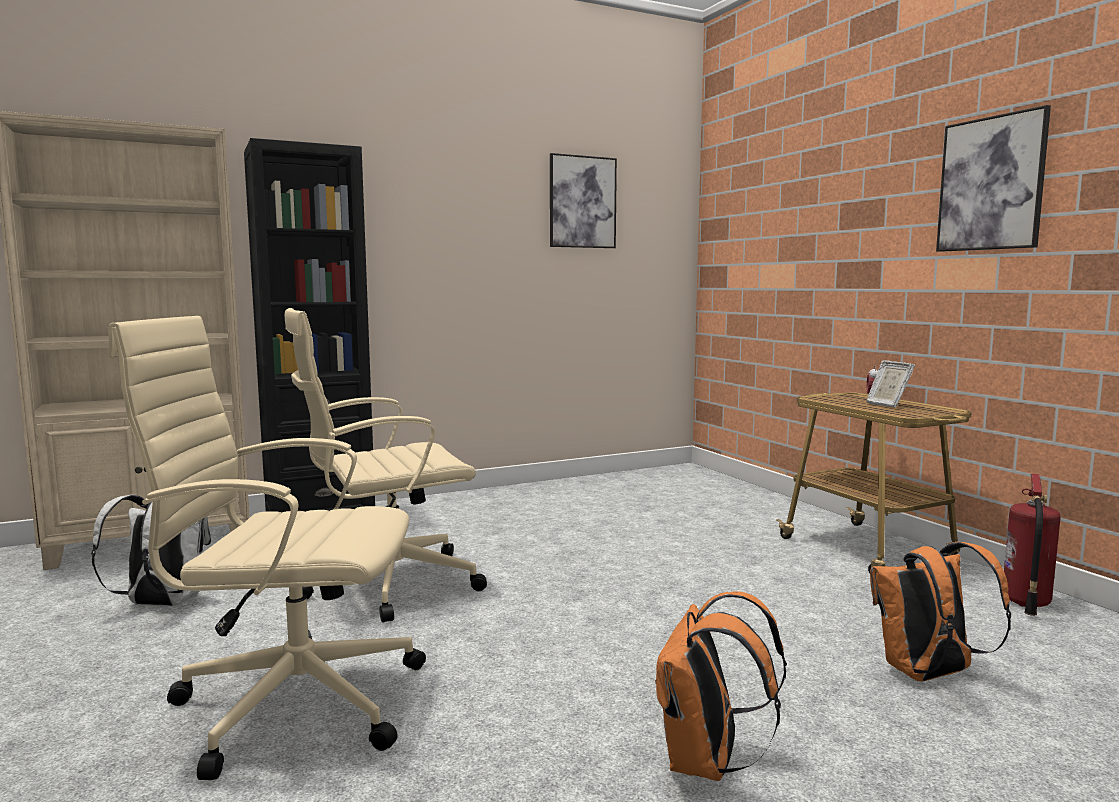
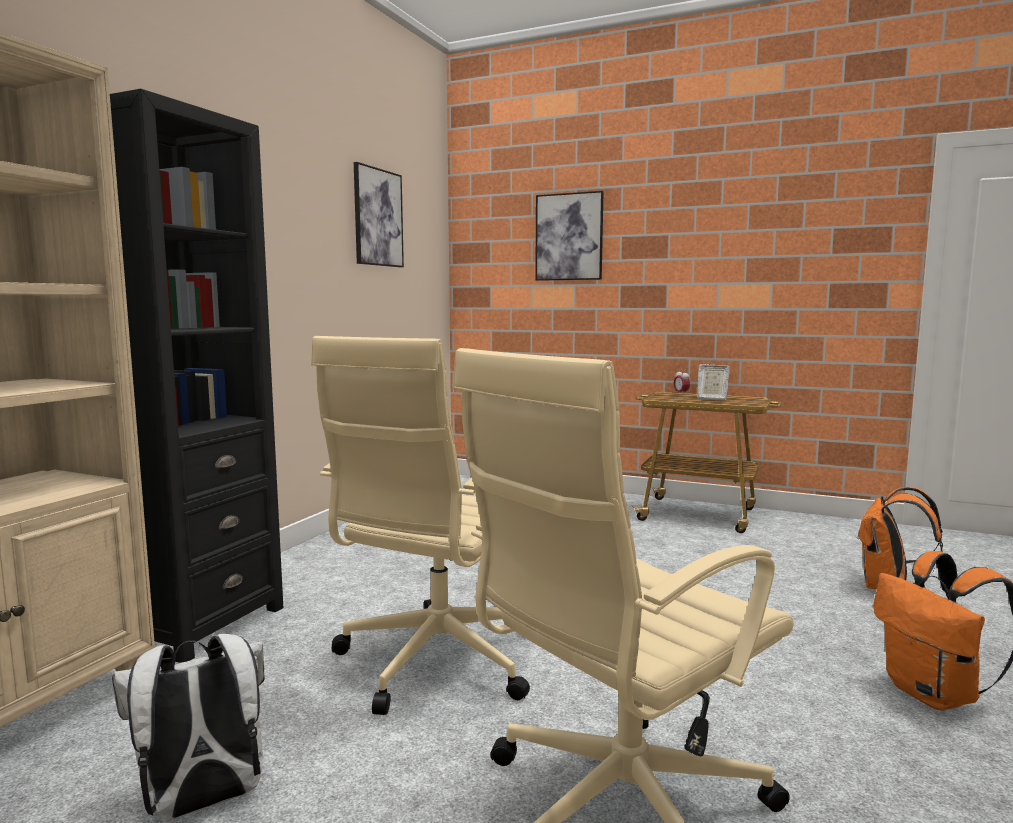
camera: 40 degrees left, 0 degrees up
(991, 184) = (765, 230): picture -> picture (569, 237)
(1025, 603) = (832, 527): fire extinguisher -> none

